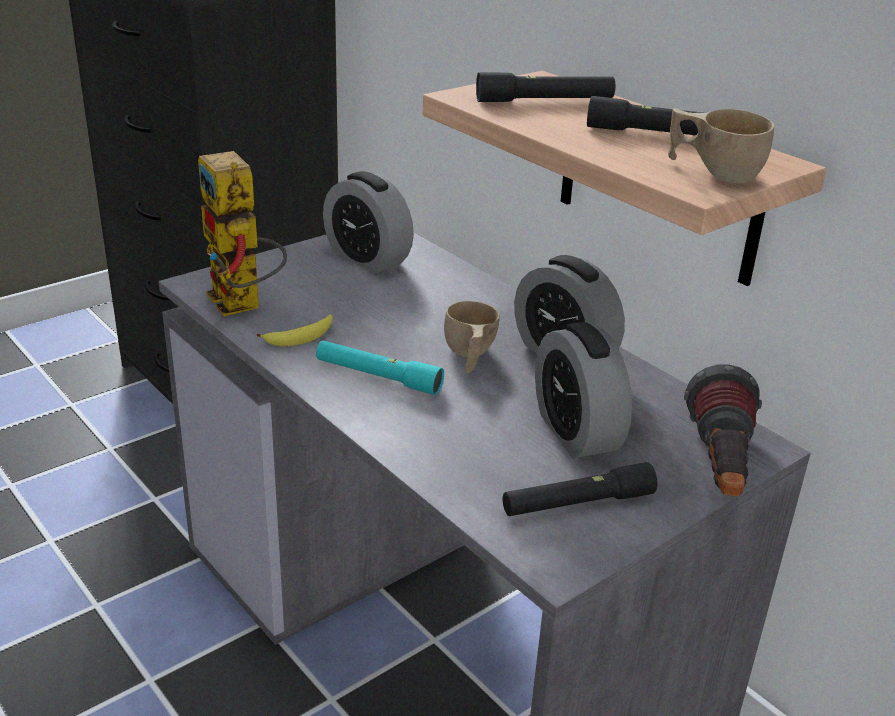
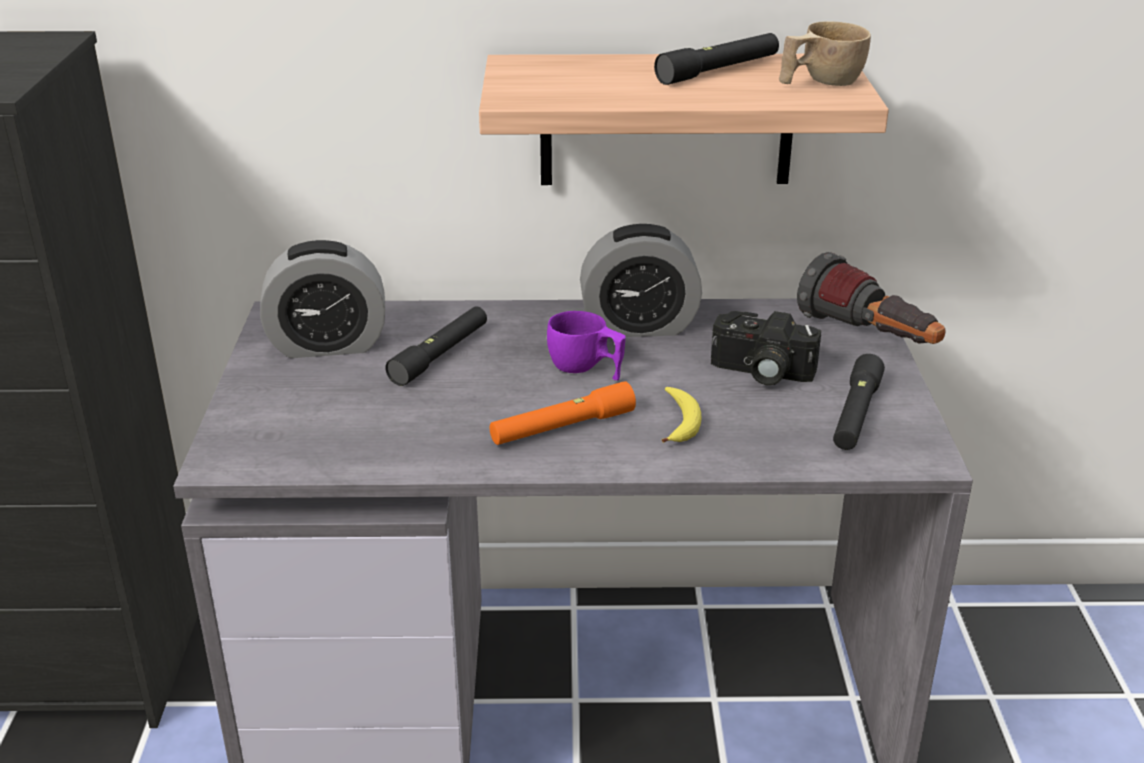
camera: 50 degrees left, 0 degrees up
(244, 306) = (319, 450): toy robot -> none
(301, 337) = (434, 440): banana -> banana (680, 422)
(378, 377) = (562, 427): turquoise flashlight -> orange flashlight
(469, 356) = (586, 369): beige cup -> purple cup
(545, 101) = (578, 78): black flashlight -> black flashlight (440, 355)
(576, 432) = (760, 373): alarm clock -> camera

